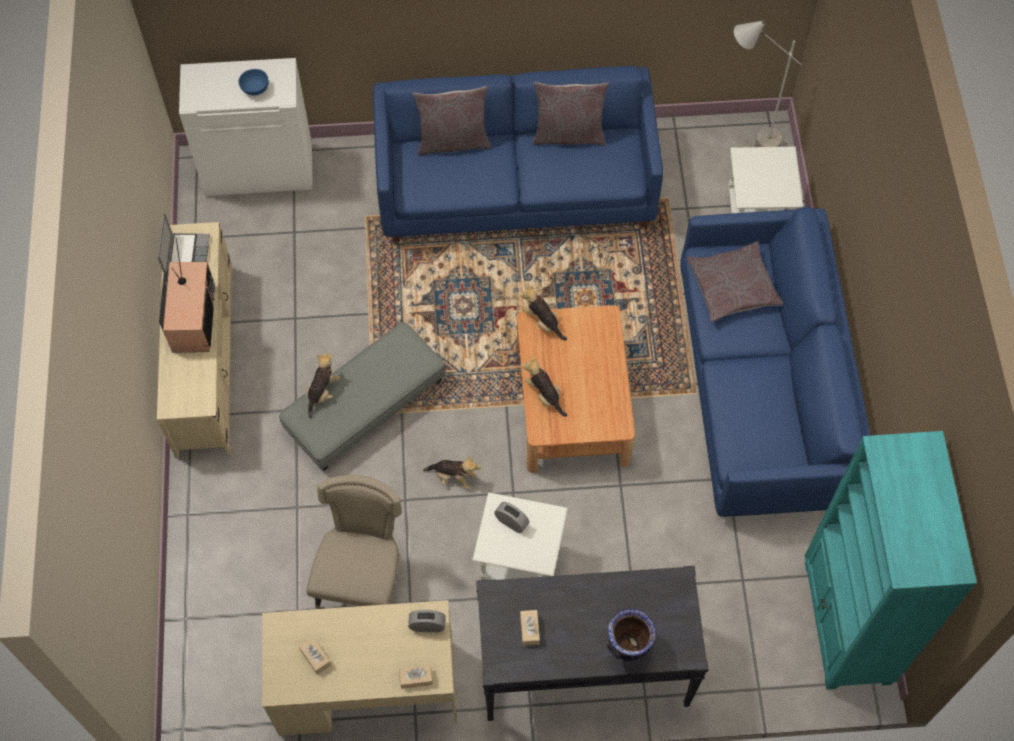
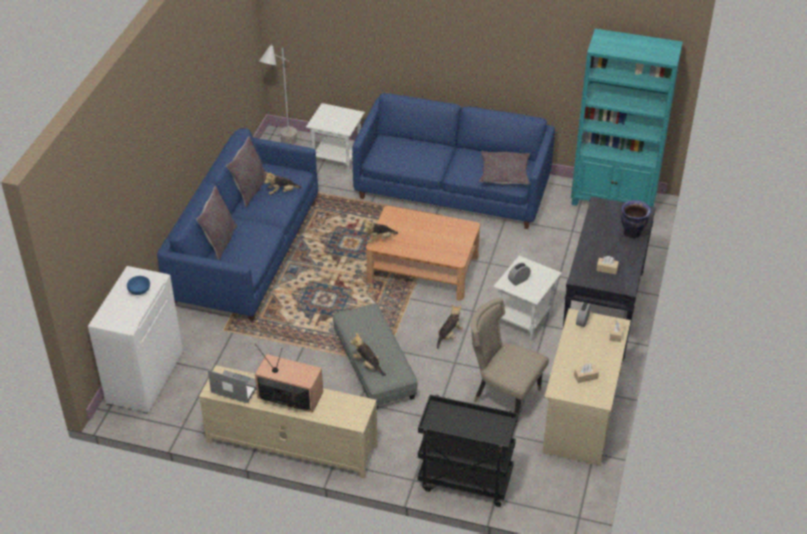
camera: 70 degrees left, 20 degrees down
(202, 573) = (464, 481): none -> black cart
(544, 395) = (432, 252): plush toy -> plush toy (282, 192)
(733, 287) = (401, 154): grey pillow -> grey pillow (504, 173)

